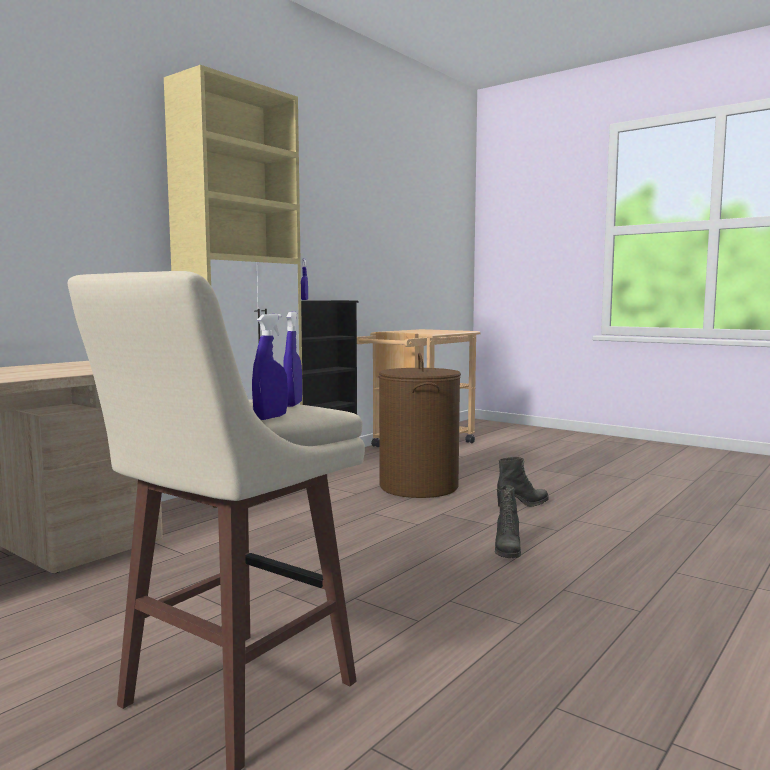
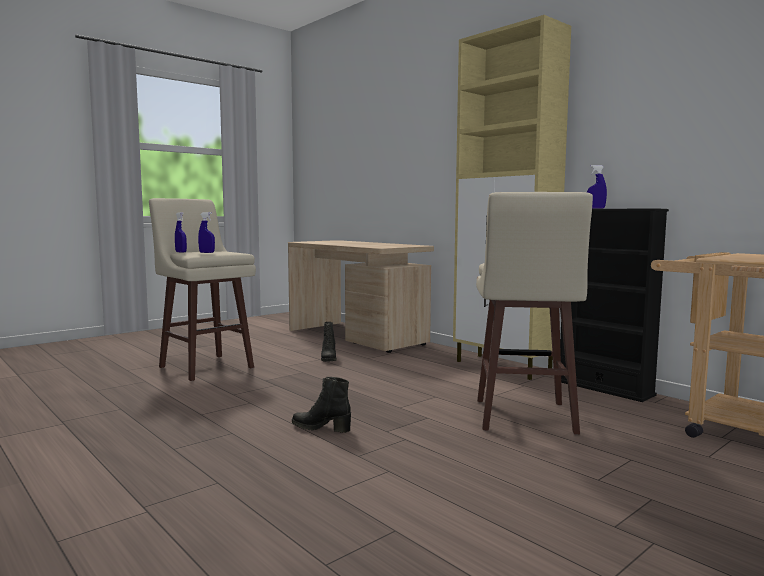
camera: 100 degrees right, 0 degrees up
(419, 487) = (523, 417): brown laundry basket -> beige stool
(523, 504) = (453, 455): black boot -> black boot (328, 359)

